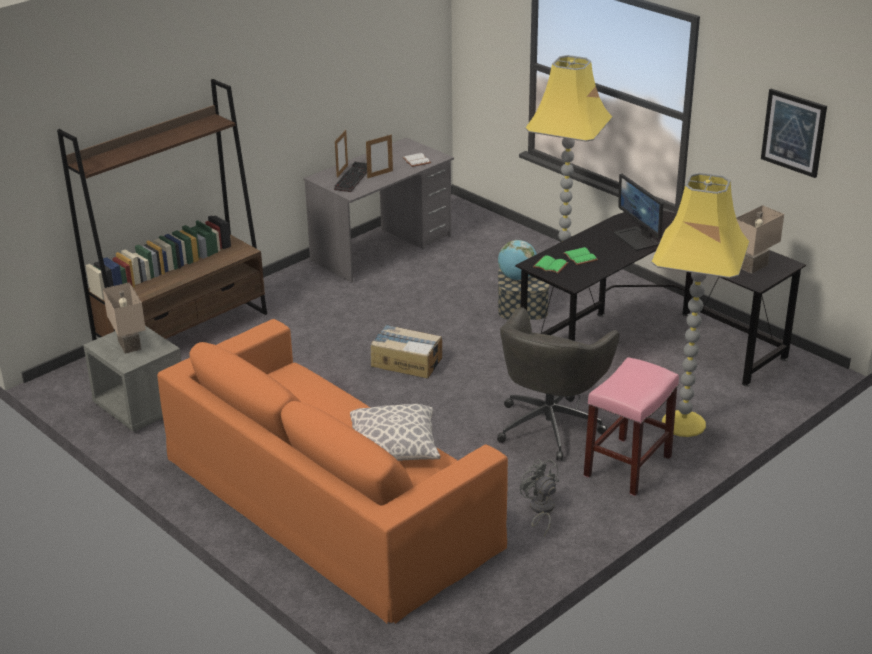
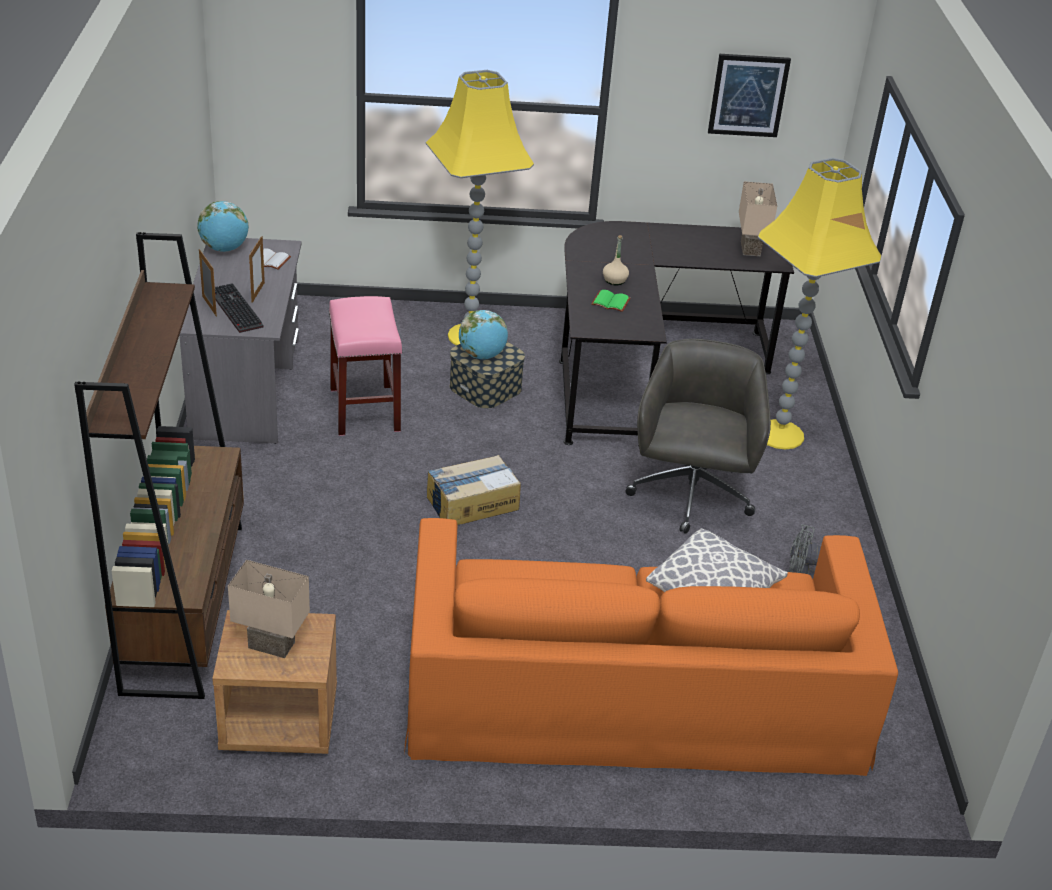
camera: 50 degrees left, 5 degrees up
(140, 407) = (278, 721): grey nightstand -> brown nightstand
(402, 146) = (224, 249): none -> globe
(549, 266) = (601, 324): green book -> none
(550, 425) = (690, 496): grey office chair -> grey office chair turned 150 degrees counterclockwise
(608, 247) = (614, 280): none -> beige bottle
(628, 466) = (802, 499): pink stool -> pink stool (365, 410)
(637, 239) = (623, 261): monitor -> none

